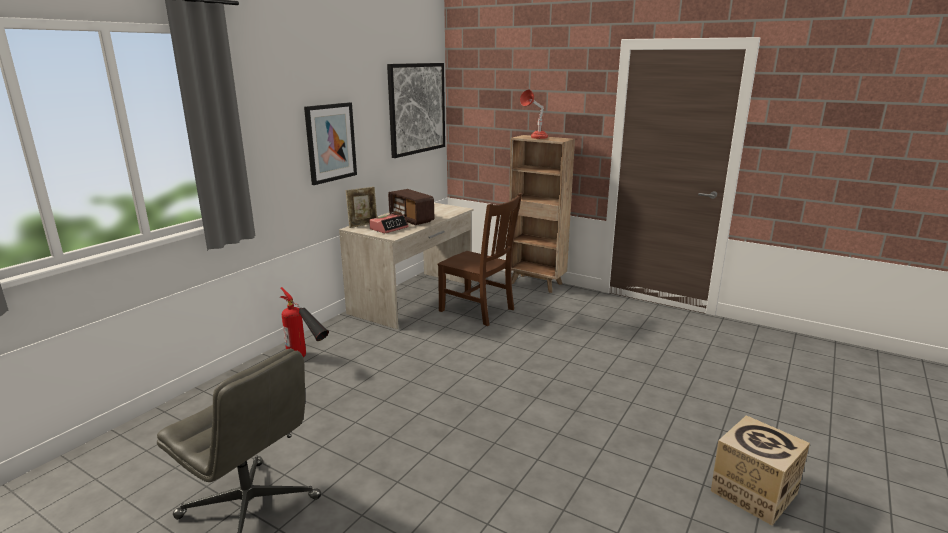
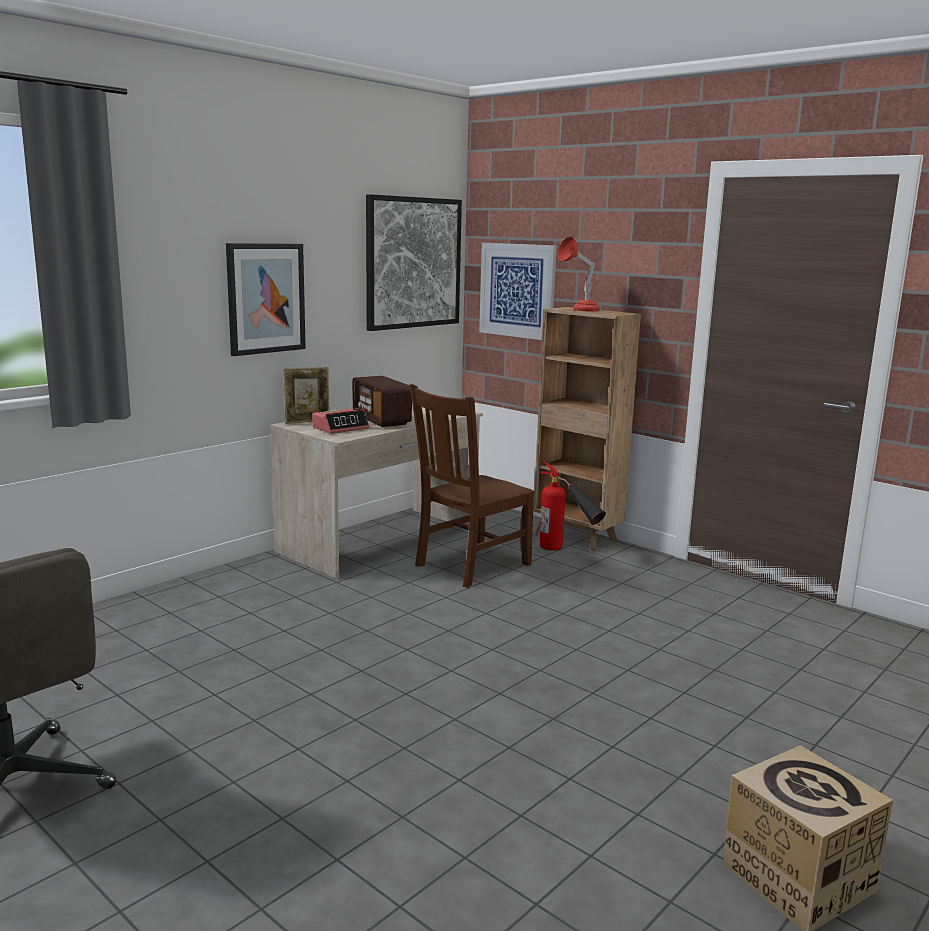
camera: 10 degrees right, 5 degrees down
(307, 361) = (189, 607): fire extinguisher -> fire extinguisher (566, 553)
(478, 310) = (470, 566): brown chair -> brown chair turned 90 degrees clockwise
(486, 124) = (517, 290): none -> picture

